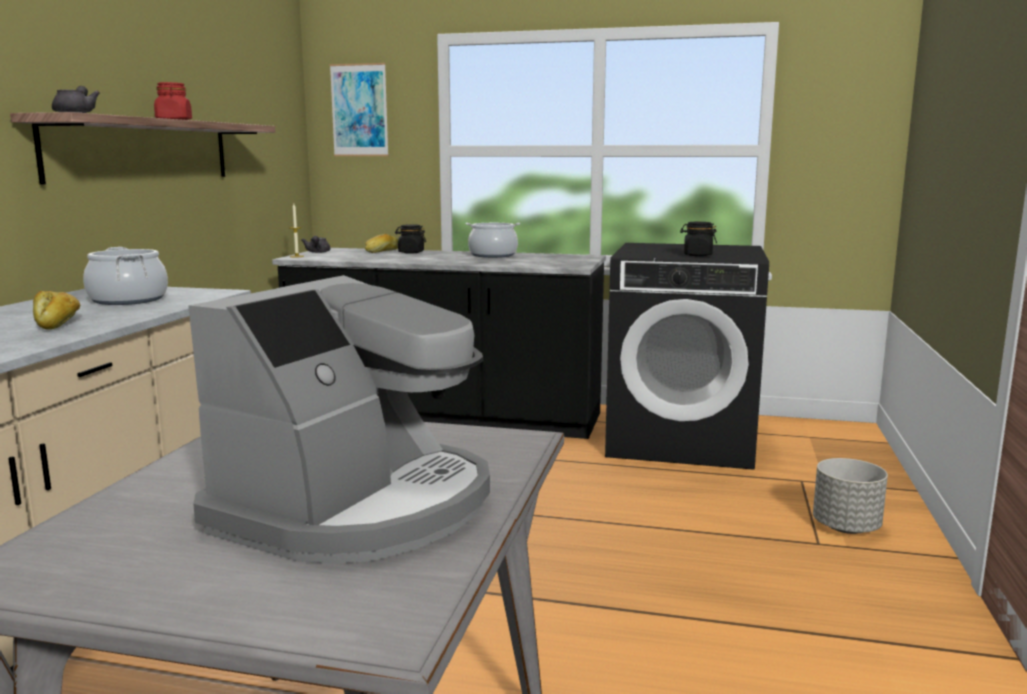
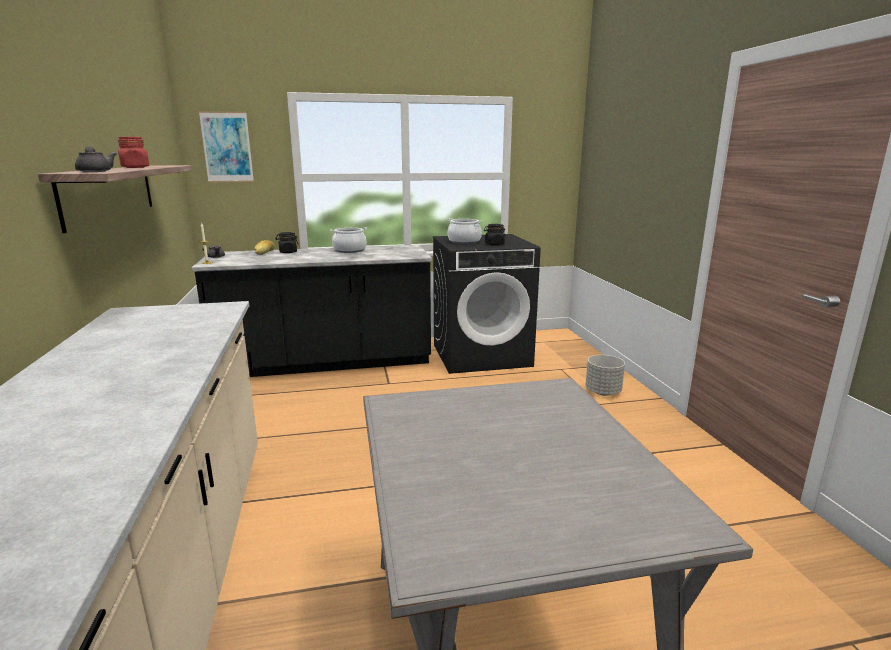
camera: 25 degrees left, 5 degrees up
(58, 323) = (159, 353): bread -> none
(128, 300) = (169, 322): cooking pot -> cooking pot (464, 241)
(358, 507) = (554, 453): coffee machine -> none

